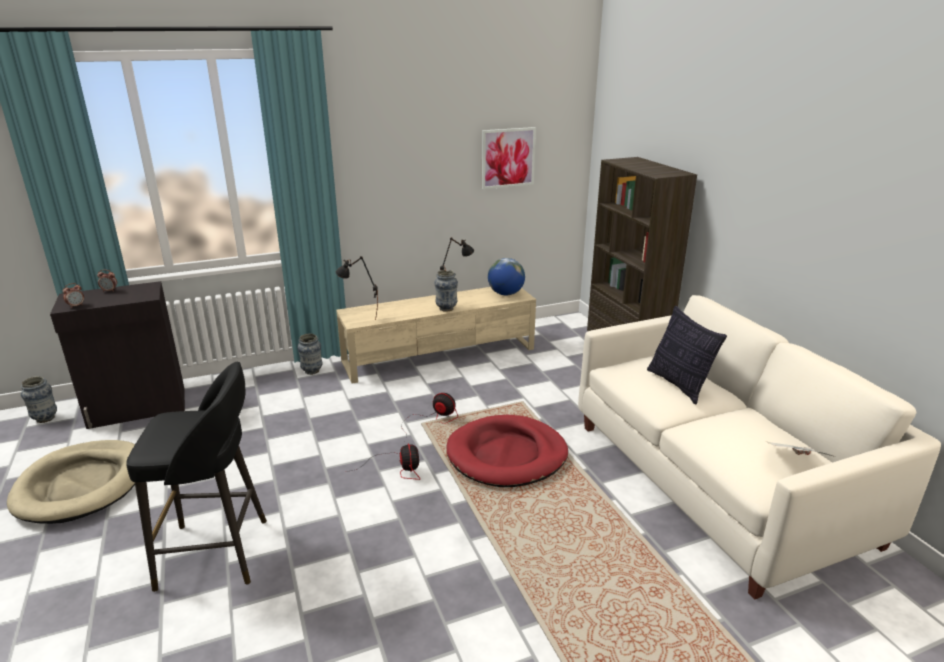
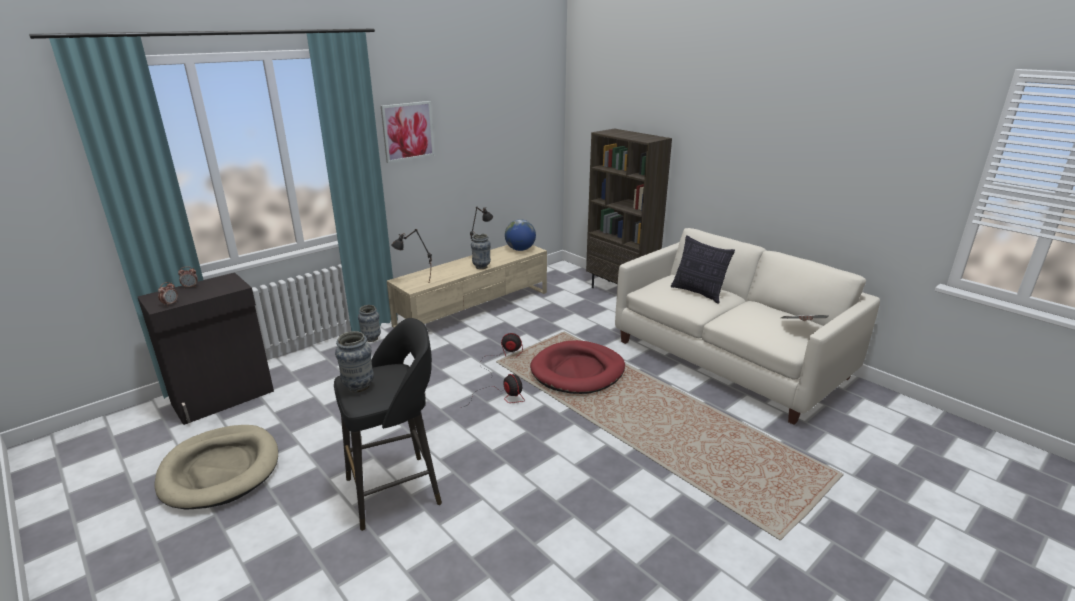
camera: 20 degrees left, 0 degrees up
(45, 418) = (129, 425): vase -> vase (358, 386)
(508, 158) = (507, 136): picture -> picture (408, 131)

